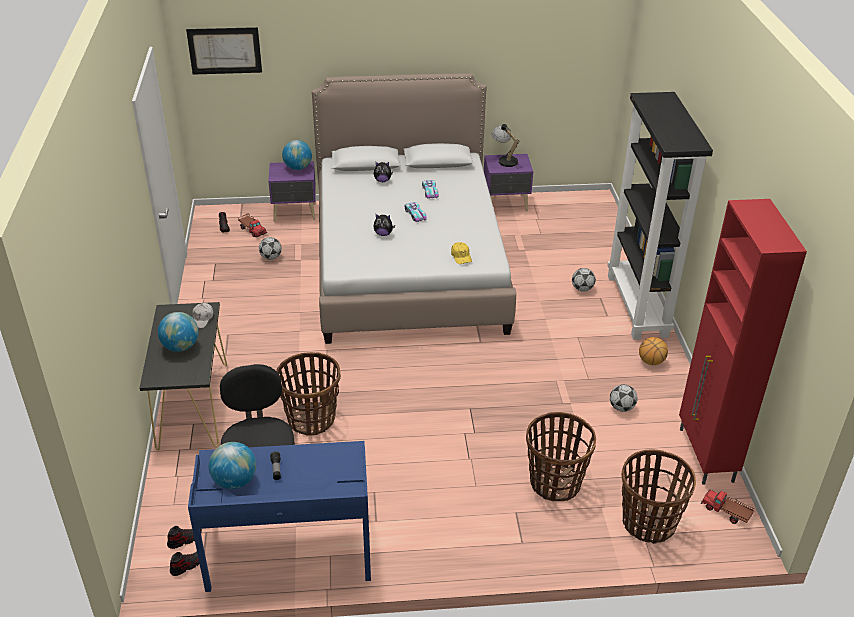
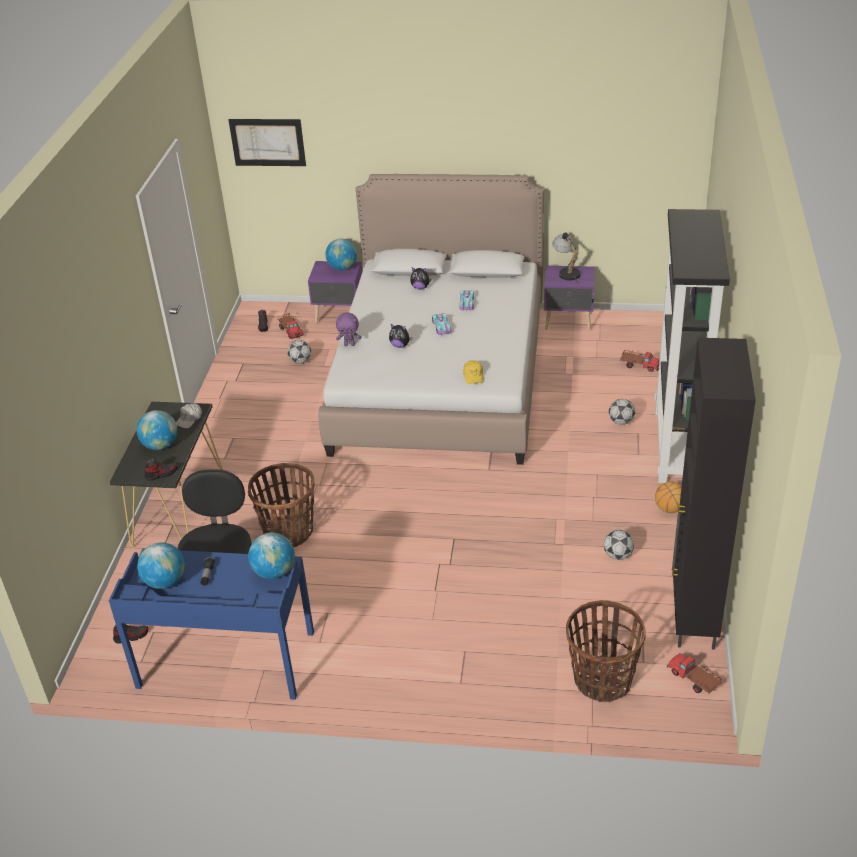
camera: 15 degrees right, 0 degrees up
(187, 565) = (126, 661): shoe -> shoe (161, 474)
(334, 236) = (349, 344): none -> purple plush toy
(342, 458) = (274, 572): none -> globe
(554, 483) = (516, 626): basket -> none
(580, 238) = (639, 365): none -> toy truck
(705, 456) = (693, 617): red cabinet -> black cabinet

